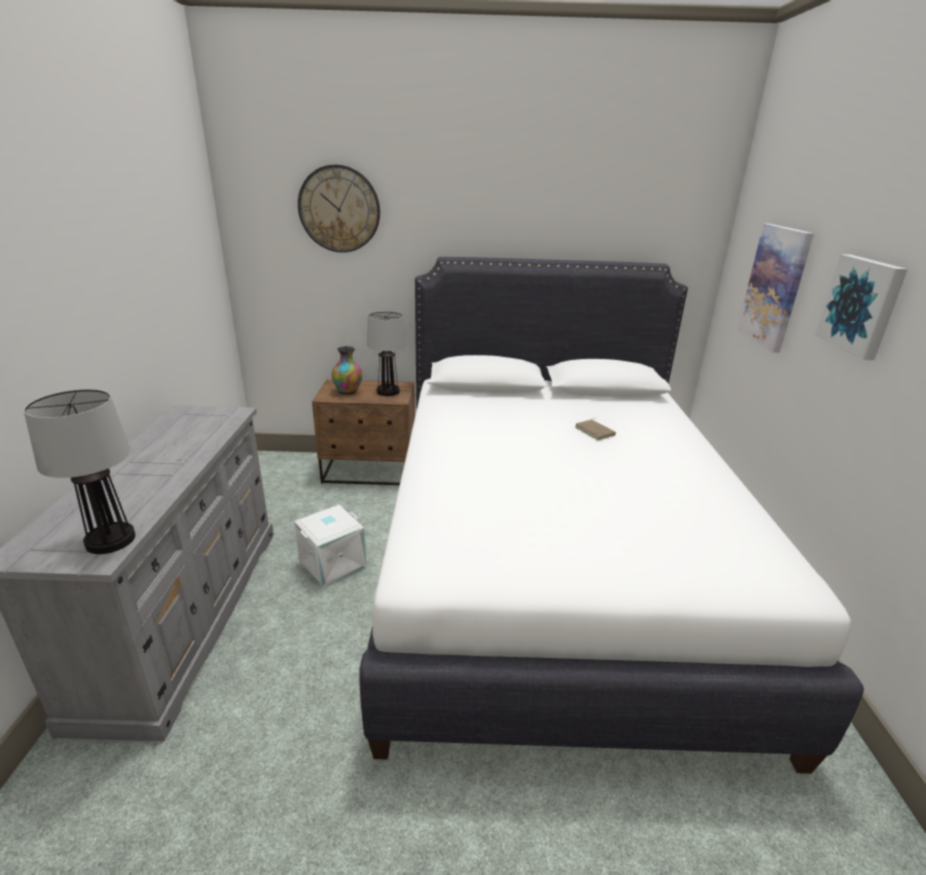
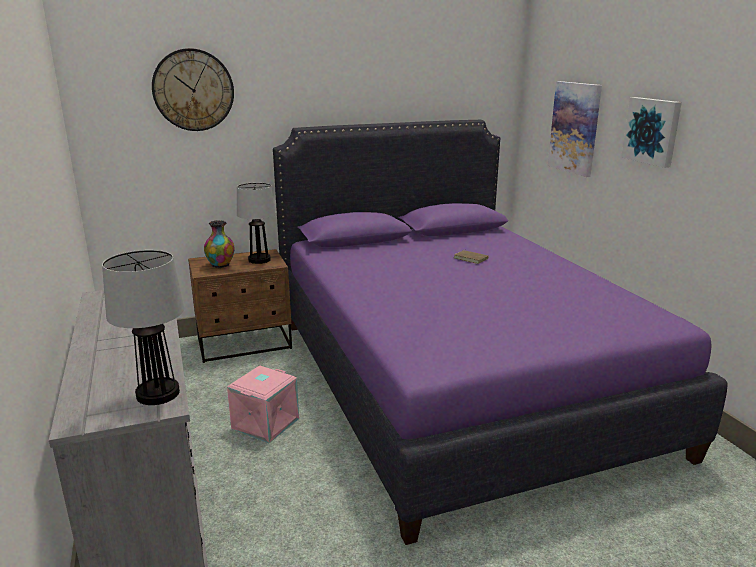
camera: 20 degrees left, 5 degrees down
(332, 564) = (265, 423): white storage box -> pink storage box
(551, 565) = (454, 381): white bed -> purple bed

